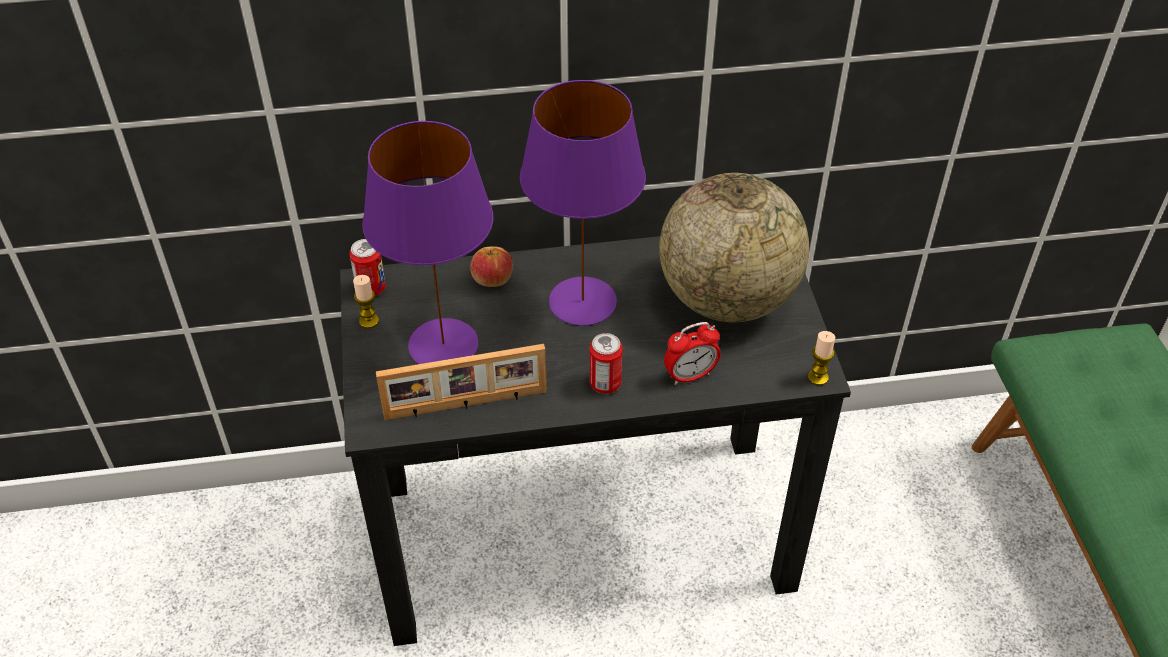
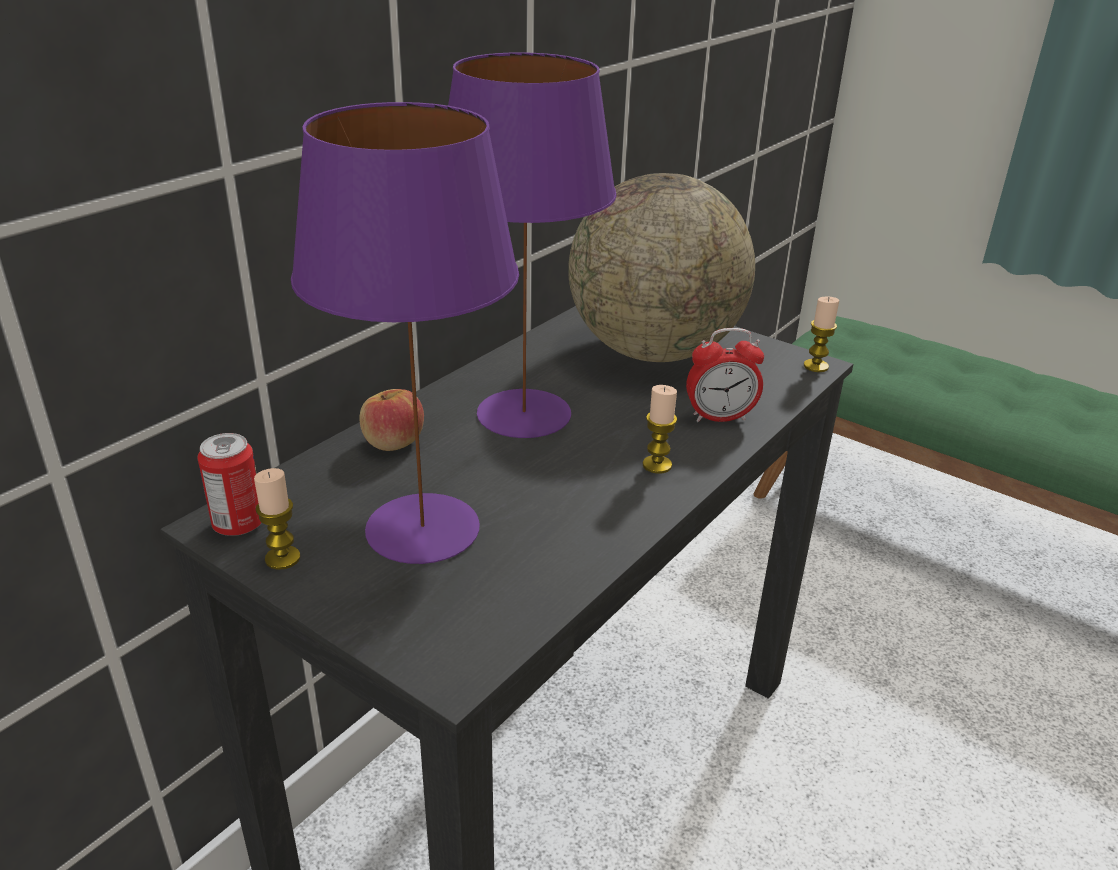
camera: 45 degrees left, 15 degrees down
(466, 405) = (542, 569): picture frame -> none
(605, 383) = (657, 465): can -> candle
(690, 375) = (719, 417): alarm clock -> alarm clock turned 60 degrees clockwise

